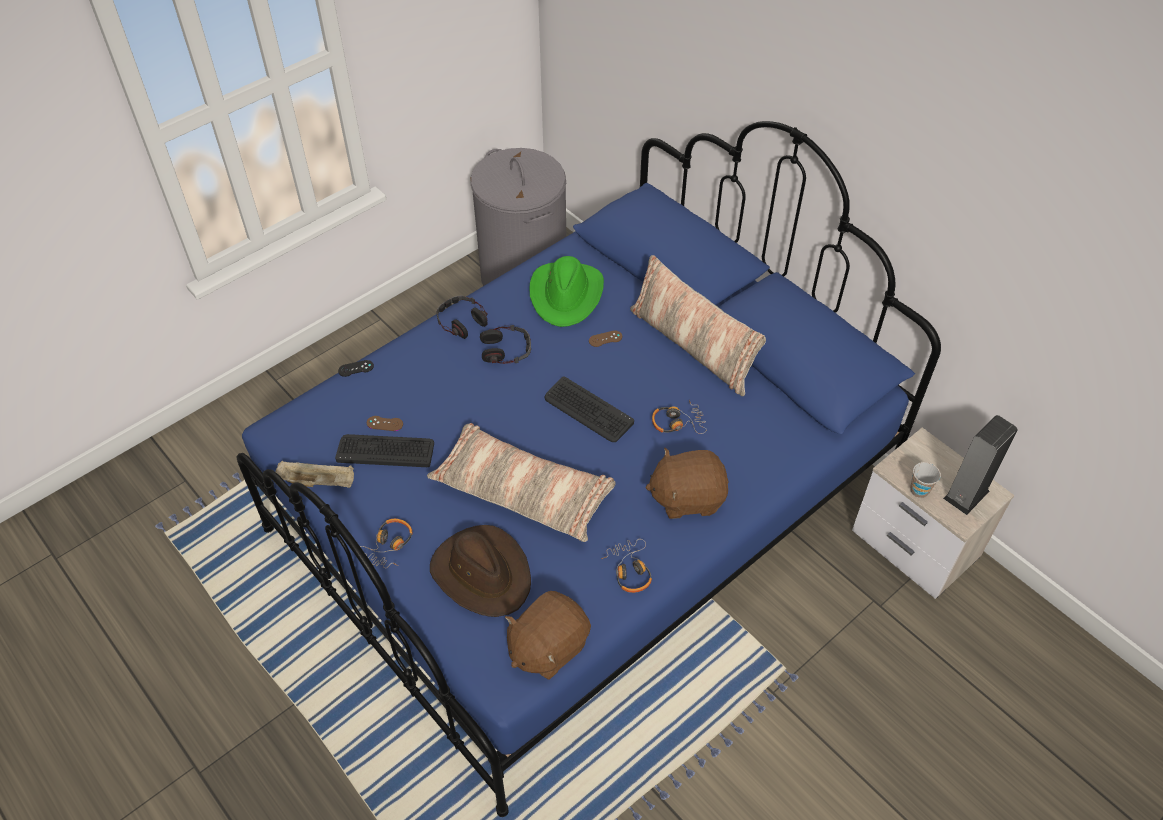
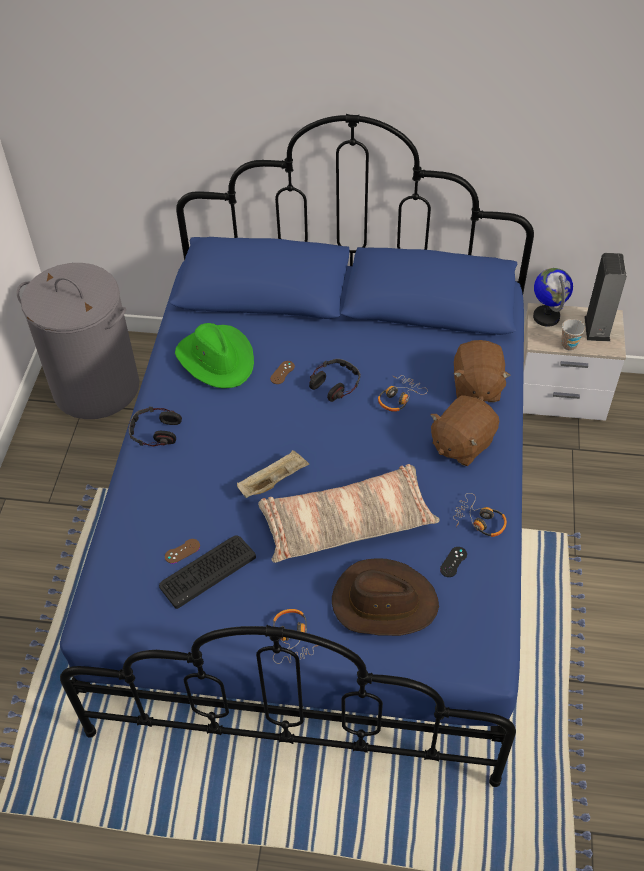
camera: 40 degrees left, 0 degrees up
(318, 482) = (179, 635): beige tray -> beige tray (274, 481)
(356, 368) = (107, 526): black game controller -> black game controller (453, 562)
(506, 350) = (216, 430): headphones -> headphones (335, 384)
(547, 647) = (485, 615): brown plush toy -> brown plush toy (476, 387)
(588, 410) = (328, 432): keyboard -> none
(693, 346) = (350, 337): pillow -> none
(926, 451) = (546, 317): none -> globe

